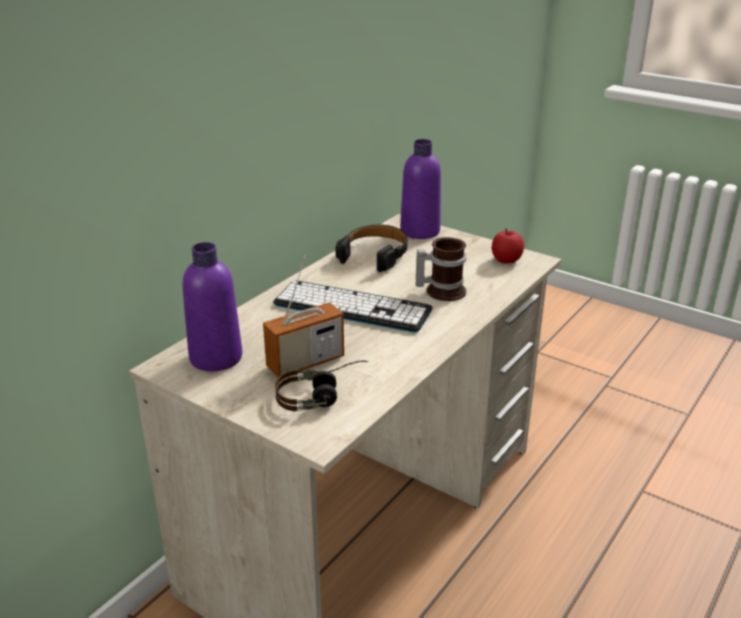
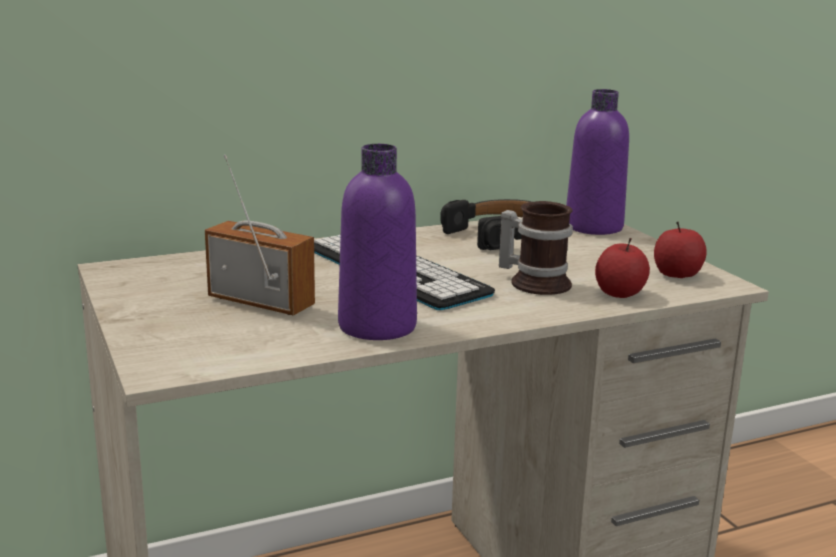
camera: 30 degrees right, 10 degrees down
(216, 357) = (175, 275): purple bottle -> purple bottle (377, 326)
(305, 362) = (261, 302): radio -> radio turned 150 degrees counterclockwise
(323, 396) = (230, 335): headphones -> none
(494, 285) = (619, 293): none -> apple

